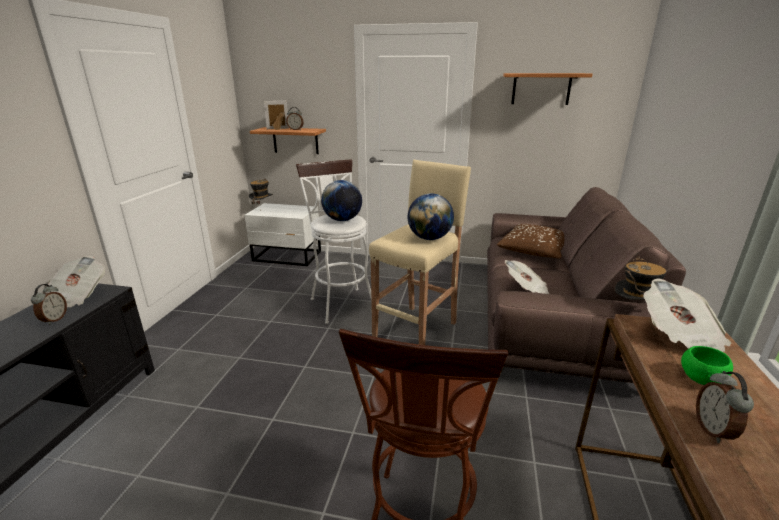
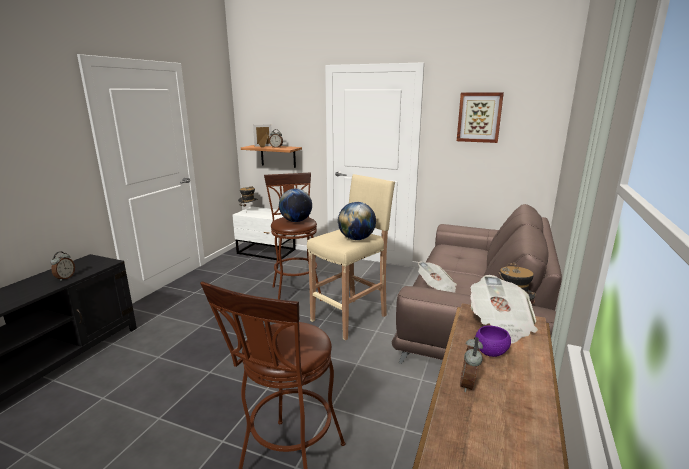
camera: 10 degrees right, 5 degrees down
(77, 297) = (85, 264): newspaper -> none
(340, 302) = (295, 291): white stool -> brown stool
(535, 250) = (464, 257): brown pillow -> none
(541, 89) = (479, 117): shelf -> picture
(700, 379) = (490, 352): green bowl -> purple bowl

